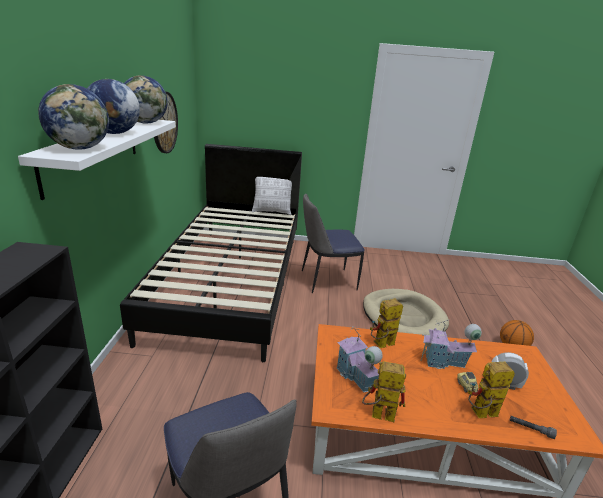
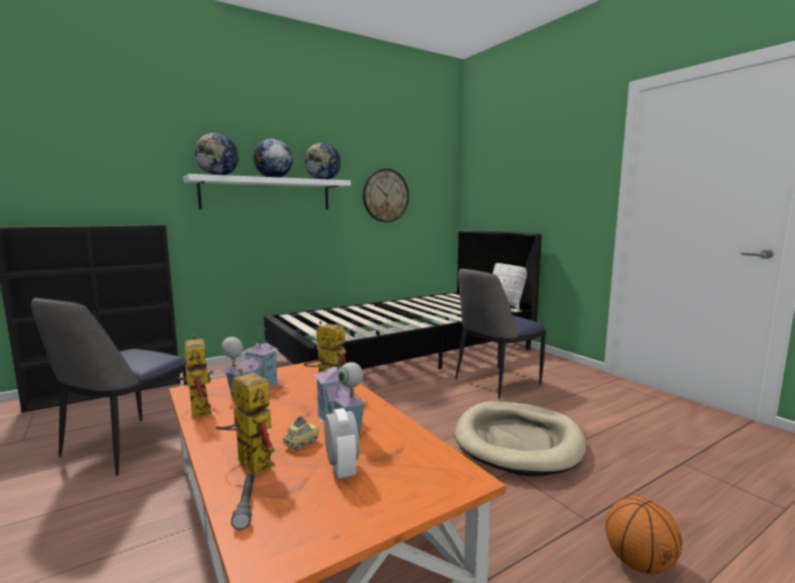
camera: 55 degrees right, 15 degrees down
(326, 280) = (495, 382): chair -> chair turned 75 degrees counterclockwise

